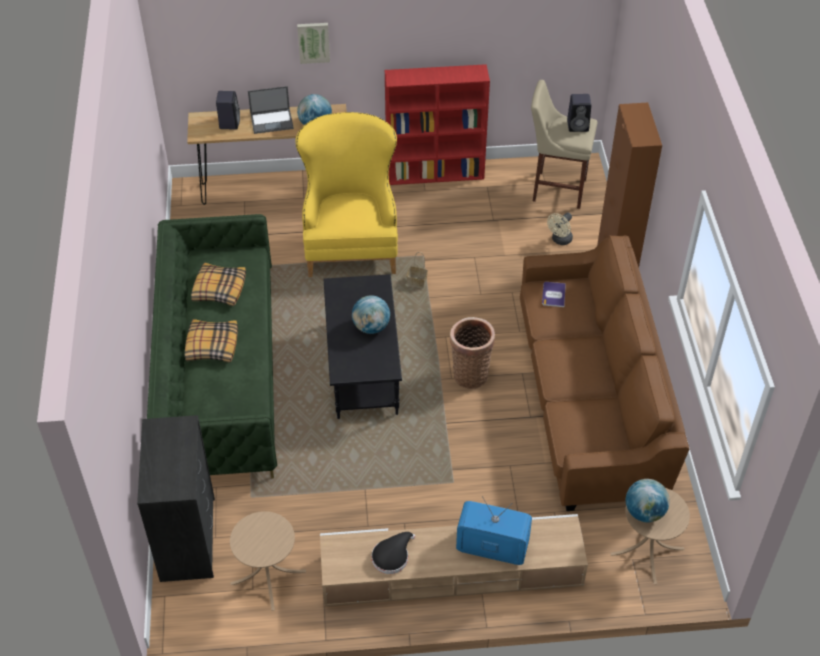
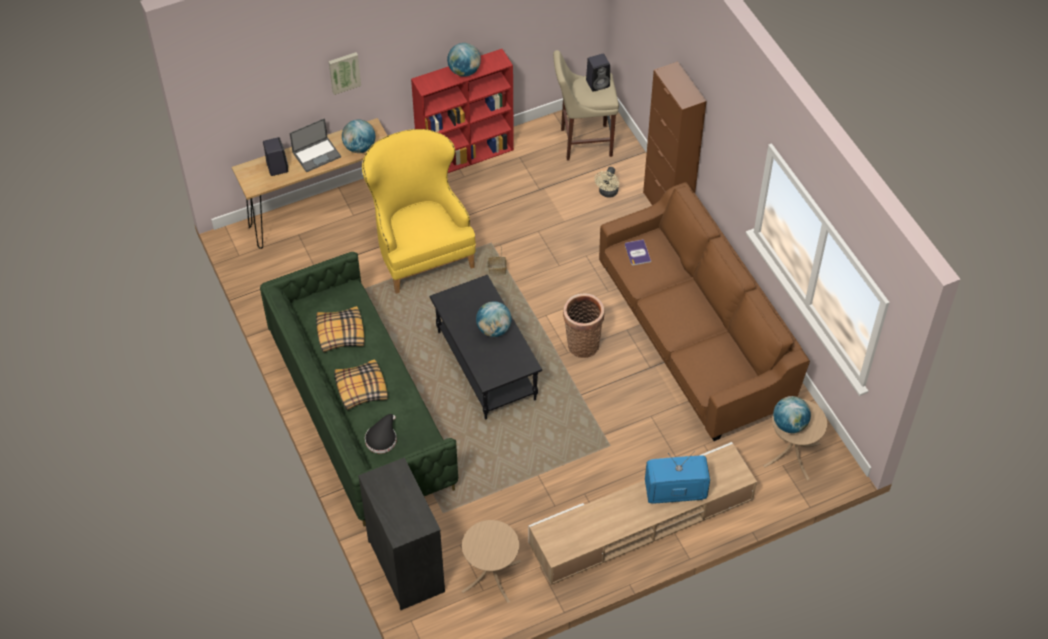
camera: 20 degrees left, 5 degrees up
(392, 556) = (597, 525): black hat -> black hat (382, 438)
(439, 75) = (464, 71): none -> globe

